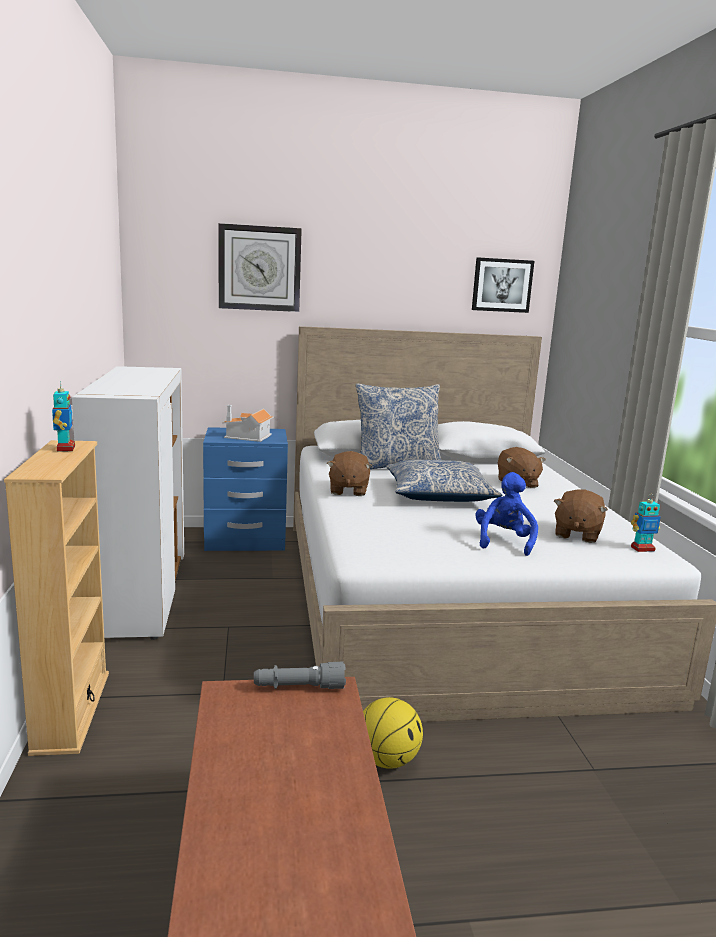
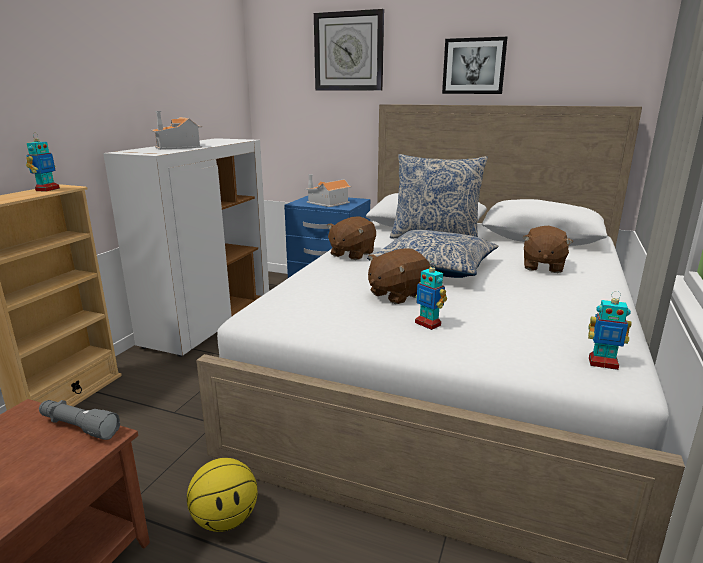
camera: 30 degrees right, 5 degrees up
(133, 383) = (179, 147): none -> toy house
(502, 285) = (596, 49): picture -> picture (474, 66)
(504, 542) = (428, 324): blue plush toy -> toy robot
(576, 534) = (533, 330): brown plush toy -> brown plush toy (397, 294)

